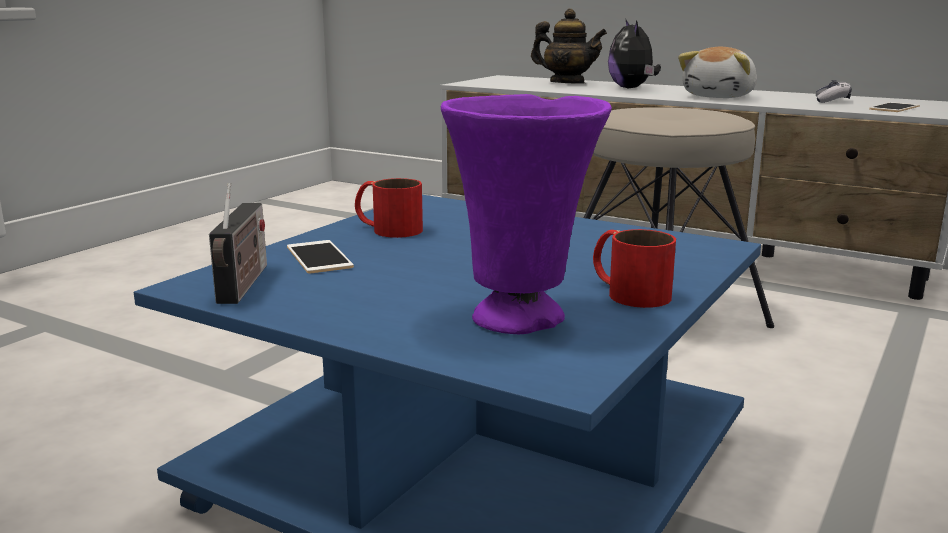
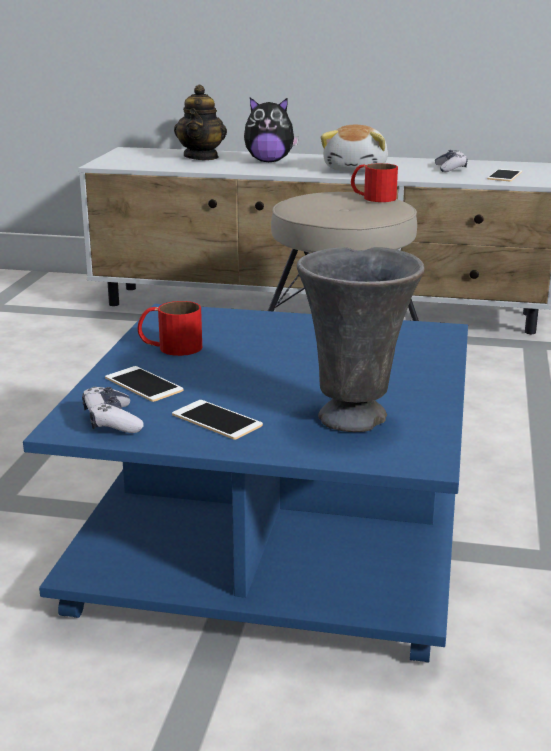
camera: 20 degrees left, 5 degrees up
(243, 285) = (112, 421): radio -> game controller
(355, 299) = (216, 420): none -> phone
(522, 319) = (355, 418): purple vase -> grey vase
(567, 83) = (201, 157): teapot -> teapot turned 90 degrees clockwise
(627, 292) = (409, 383): red mug -> red mug (372, 197)
(632, 88) = (269, 161): plush toy -> plush toy turned 60 degrees counterclockwise

